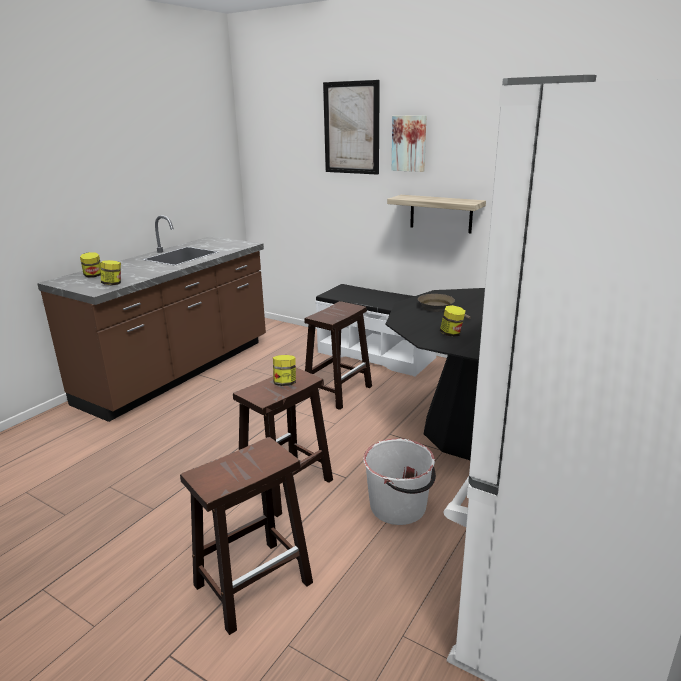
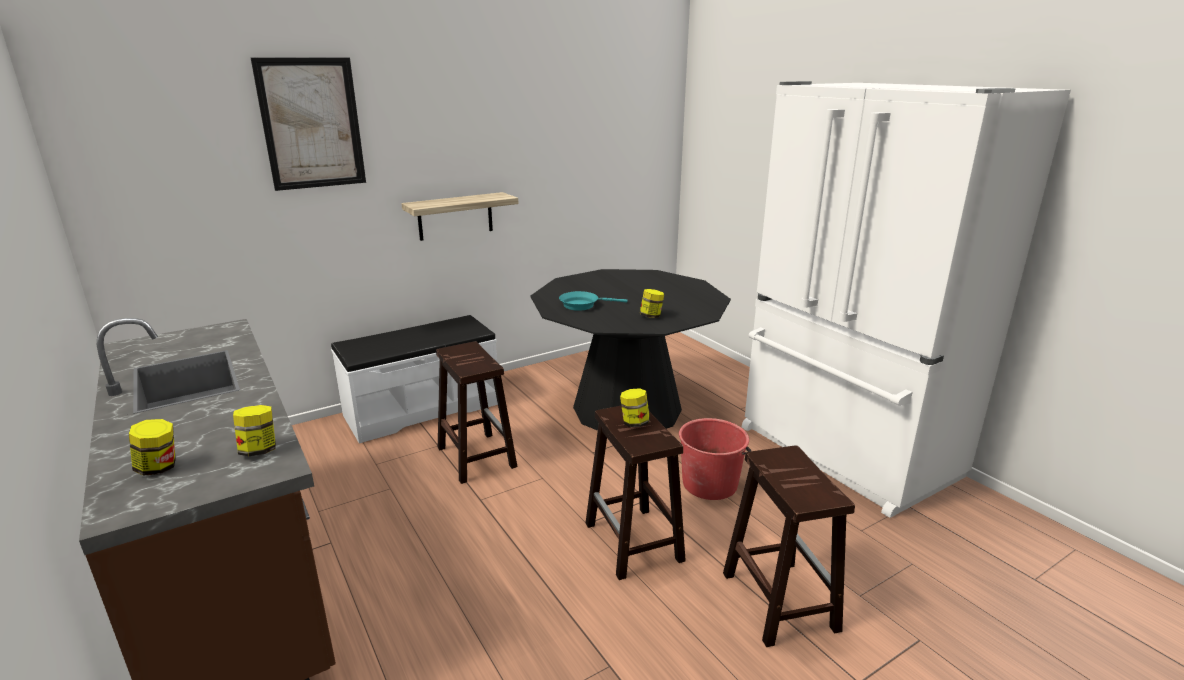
camera: 65 degrees left, 0 degrees up
(399, 507) = (710, 484): white bucket -> red bucket
(409, 143) = (404, 138): picture -> none
(438, 308) = (582, 305): brown frying pan -> turquoise frying pan

